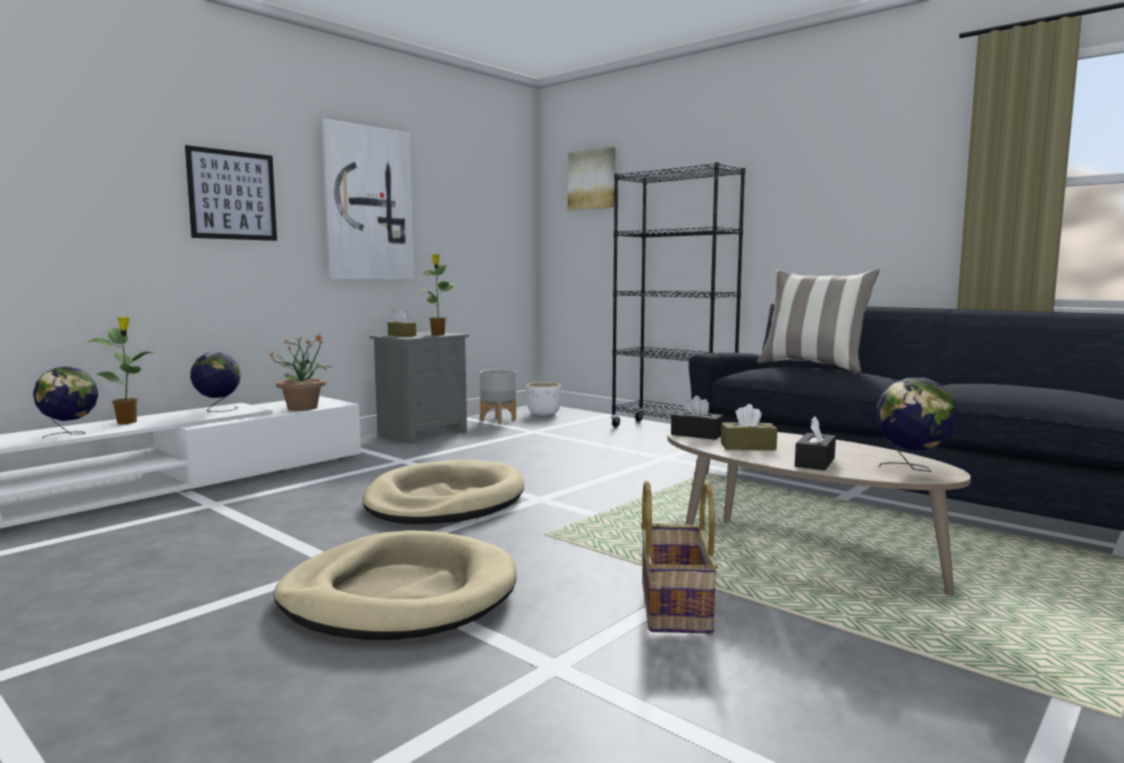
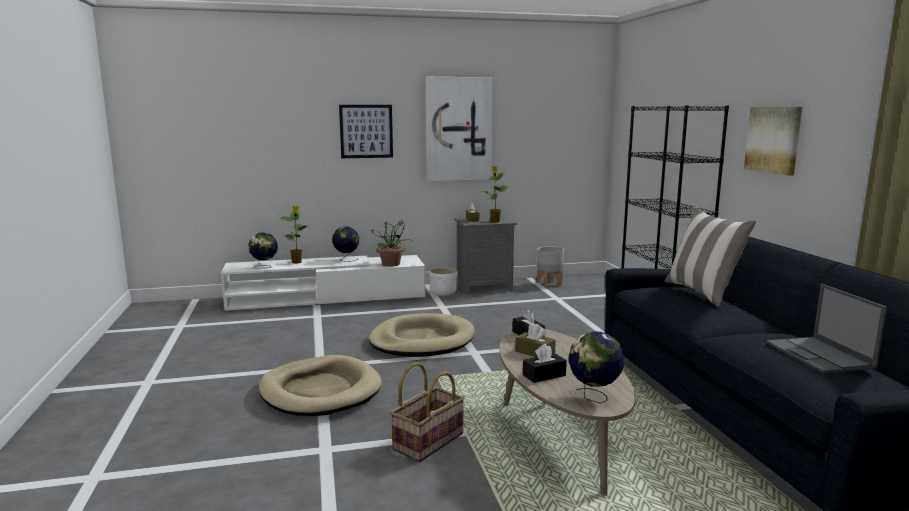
camera: 35 degrees right, 5 degrees up
(544, 414) = (589, 284): white planter -> white planter (444, 294)
(592, 179) = (642, 102): picture -> picture (773, 139)
(1037, 387) = (820, 355): none -> laptop

